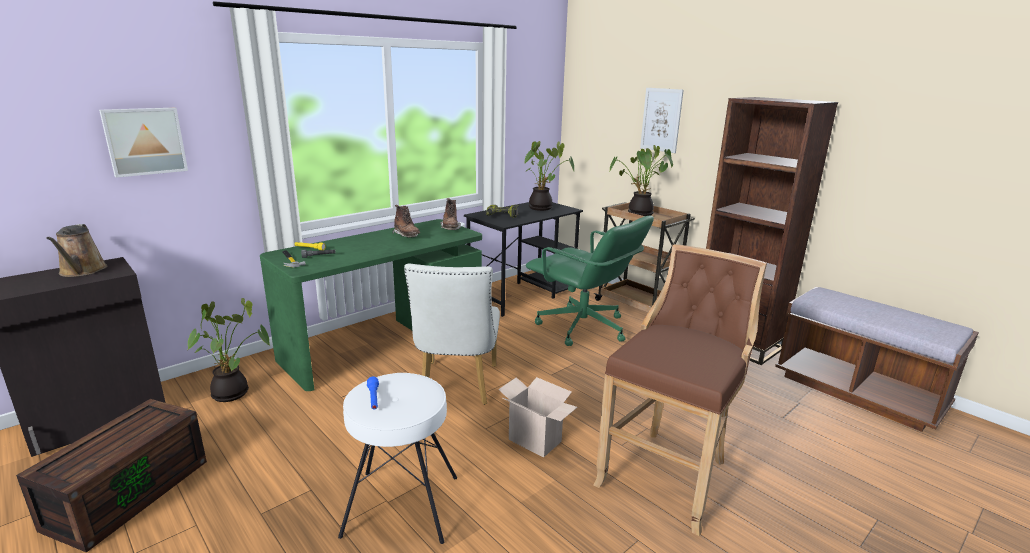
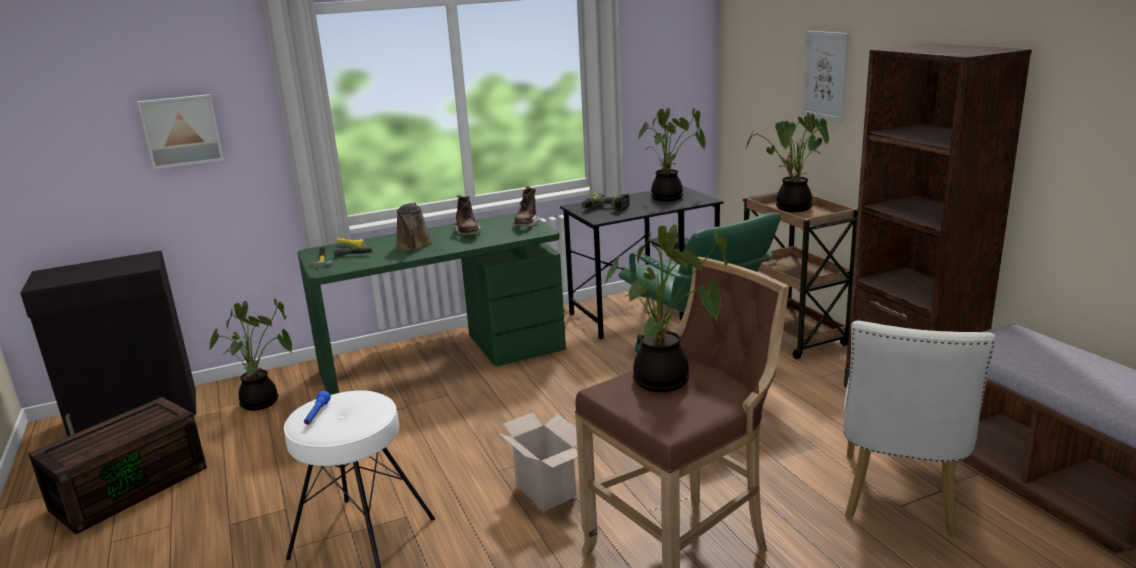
camera: 20 degrees right, 0 degrees up
(82, 271) = (117, 264): brown watering can -> brown watering can (413, 246)
(456, 386) = (494, 419): white chair -> white chair (898, 500)
(670, 343) = (665, 382): none -> potted plant

